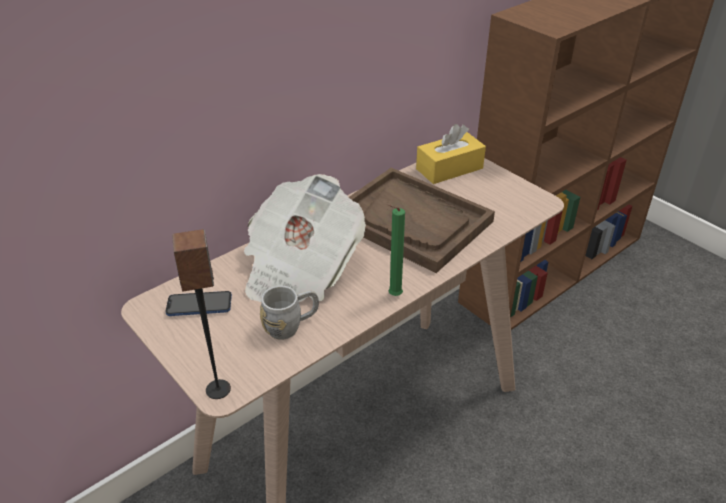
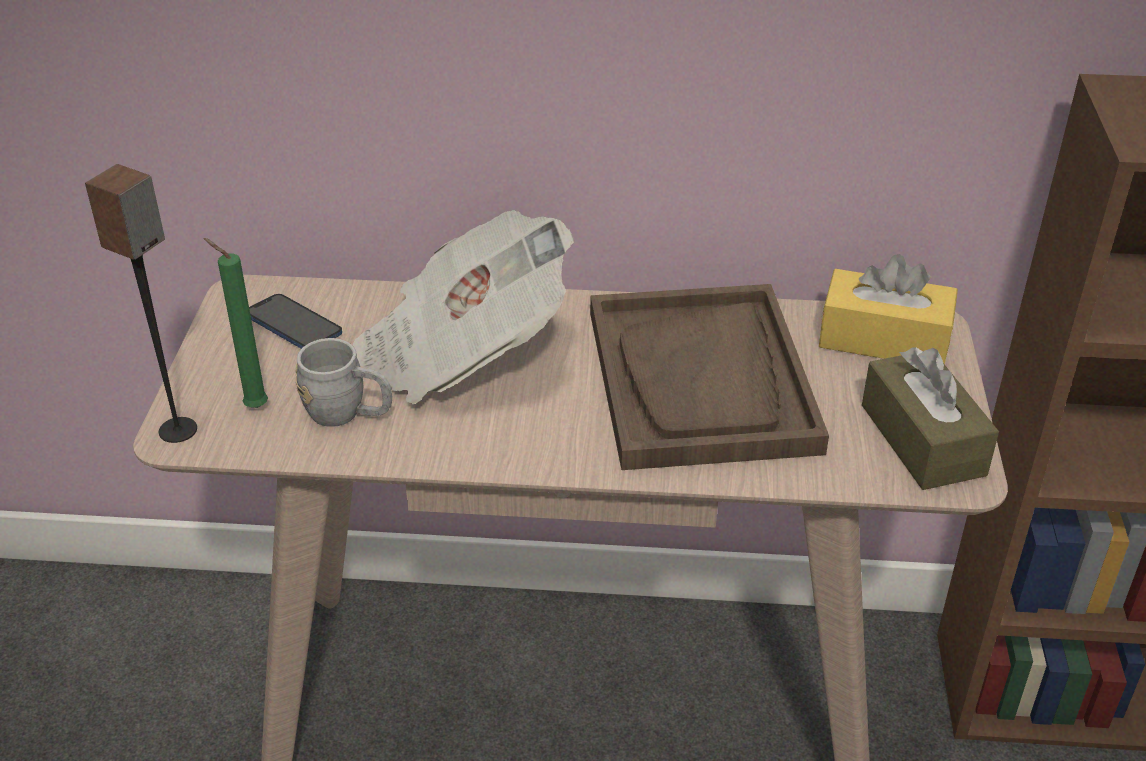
camera: 45 degrees right, 0 degrees up
(393, 296) = (518, 461): green candle -> green candle (253, 406)
(513, 197) = (922, 440): none -> brown tissue box

